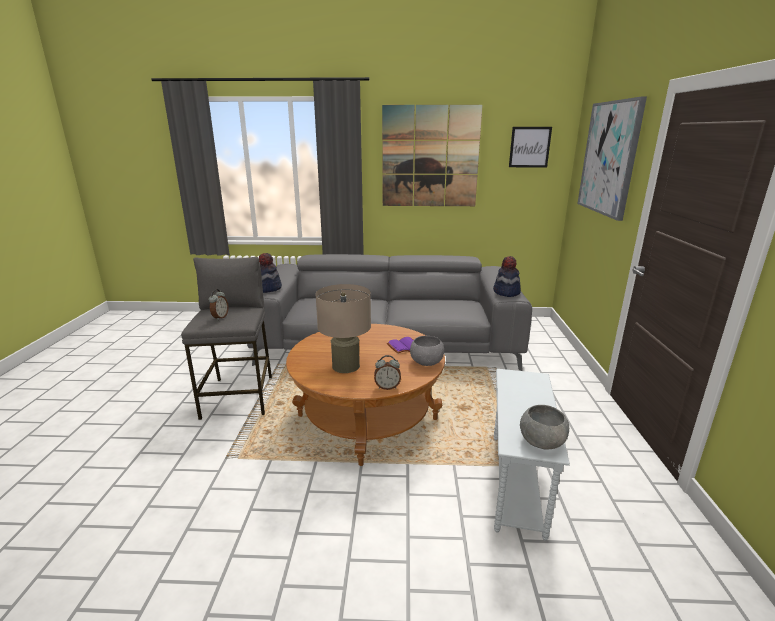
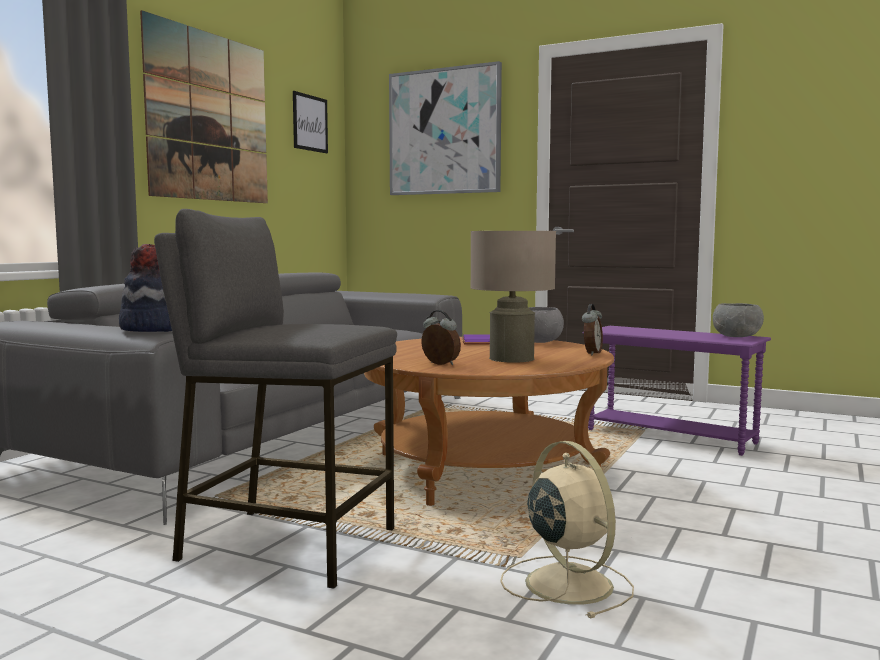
camera: 65 degrees left, 15 degrees down
(212, 479) = (566, 583): none -> beige fan
(220, 317) = (312, 327): alarm clock -> alarm clock (440, 364)
(506, 292) = (423, 294): hat -> none
(517, 482) = (670, 436): white side table -> purple side table

